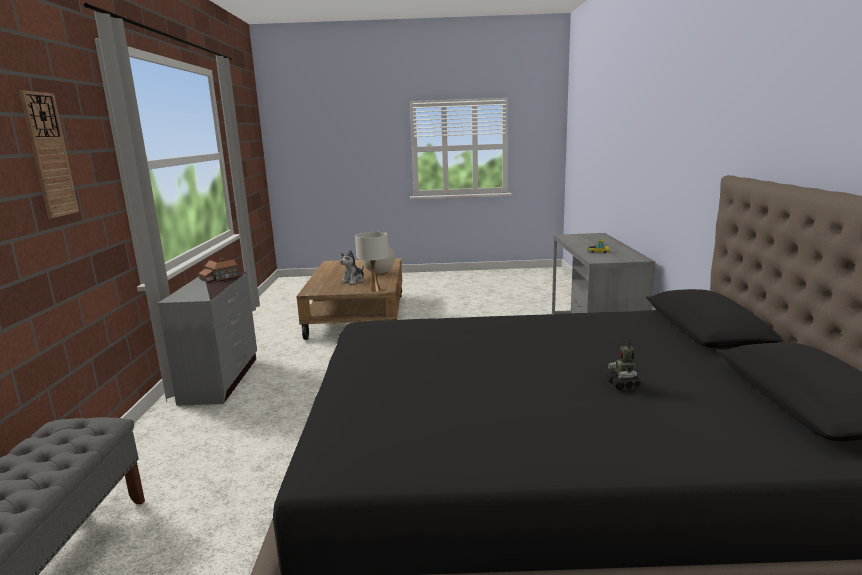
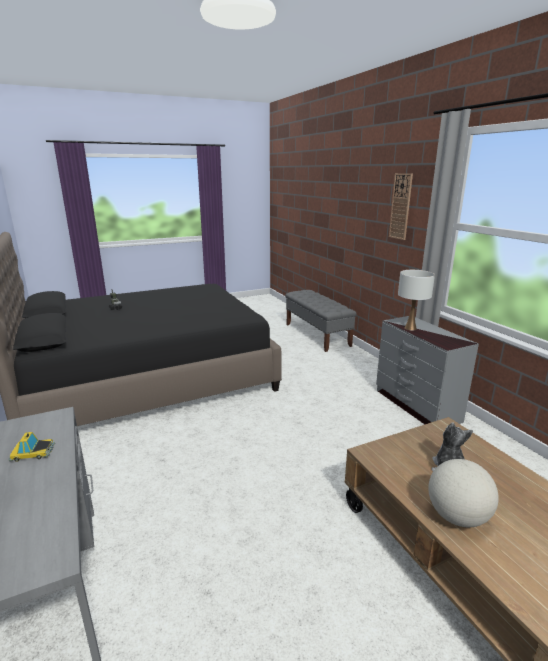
camera: 155 degrees right, 5 degrees up
(218, 277) = (445, 339): toy house -> none
(374, 289) = (381, 450): white table lamp -> white table lamp (410, 328)

